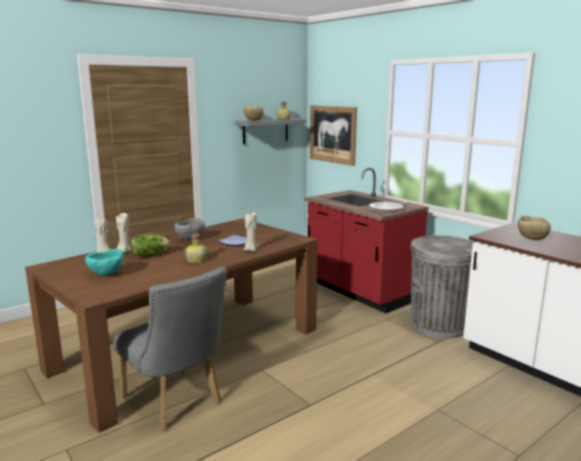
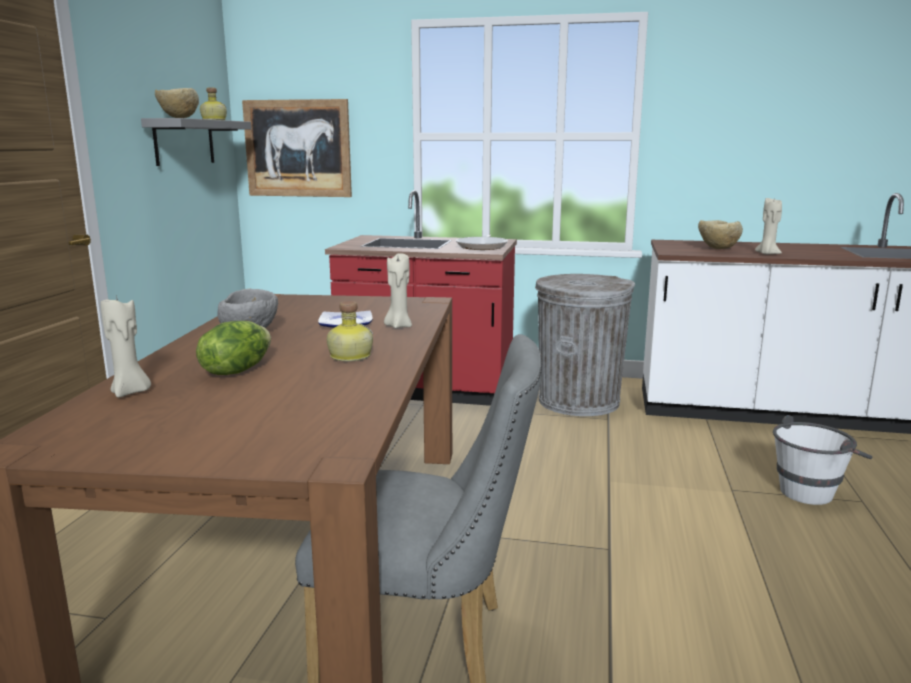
camera: 40 degrees left, 0 degrees up
(106, 275) = (240, 420): turquoise bowl -> none
(124, 251) = (161, 377): beige candle -> beige candle (767, 254)
(495, 434) = (813, 490): none -> white bucket

